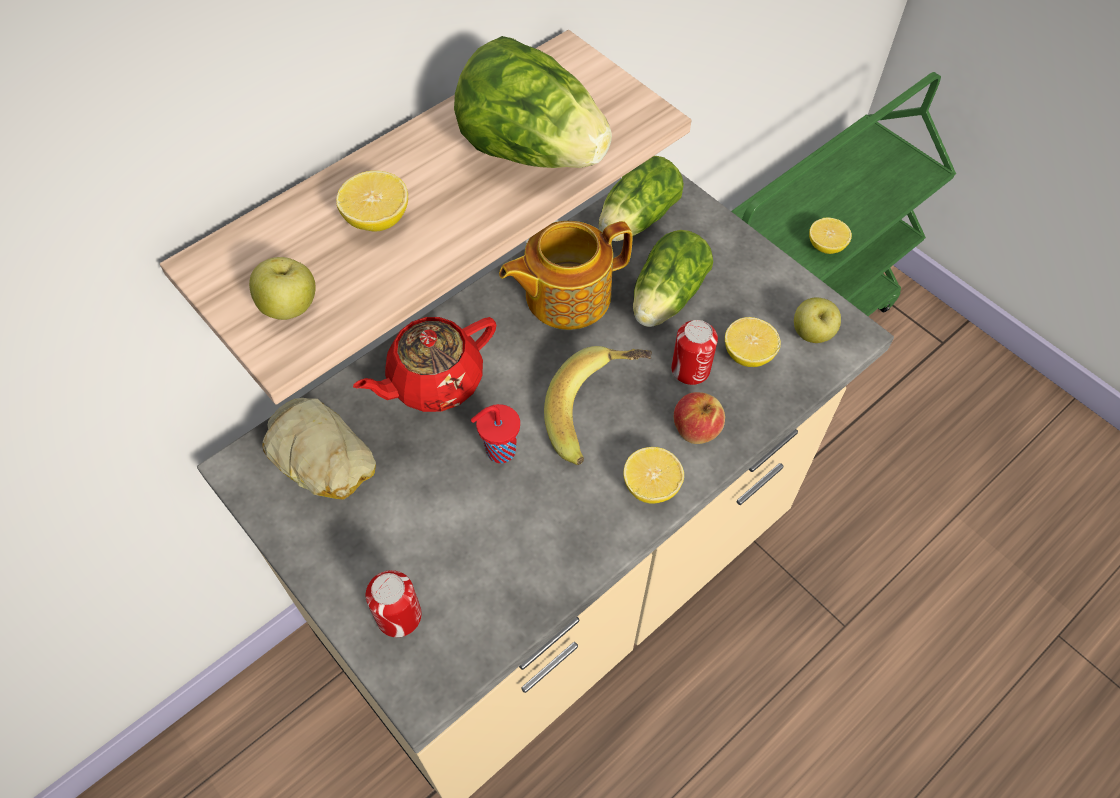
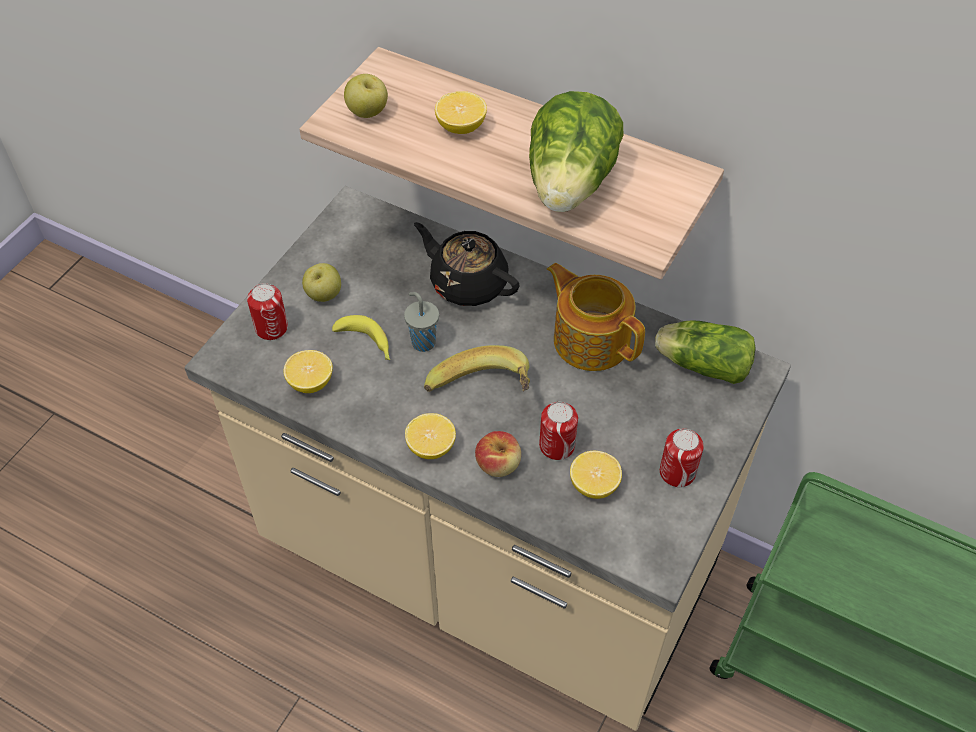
camera: 70 degrees right, 5 degrees down
(320, 457) = (376, 244): bread -> none
(434, 381) = (467, 283): red teapot -> black teapot
(475, 511) = (367, 344): none -> banana
(499, 451) = (422, 341): red cup -> grey cup
(665, 299) = (623, 409): lettuce -> none
(755, 284) = (677, 472): none -> can
(811, 334) = (642, 531): apple -> apple (324, 295)
(826, 246) = (875, 604): lemon -> lemon (310, 382)

